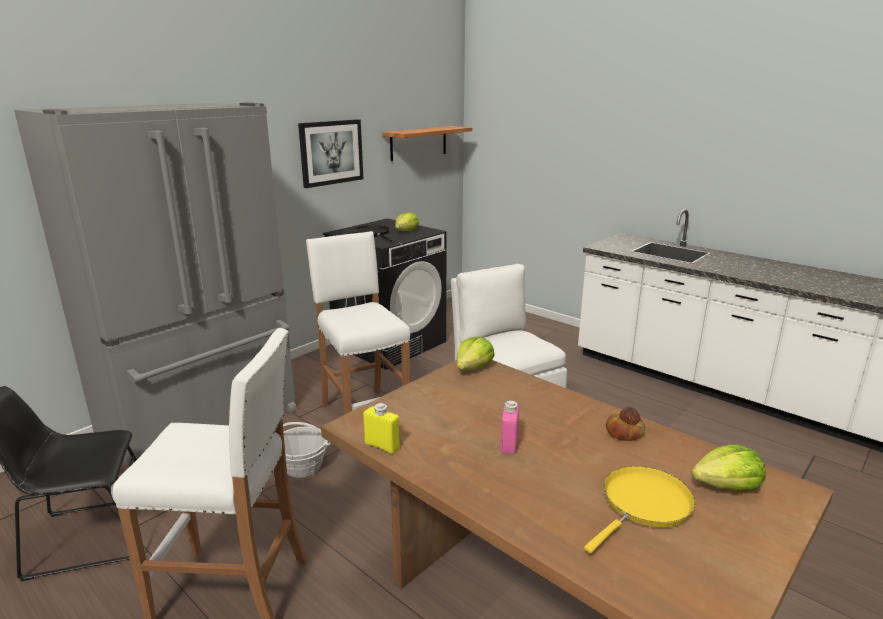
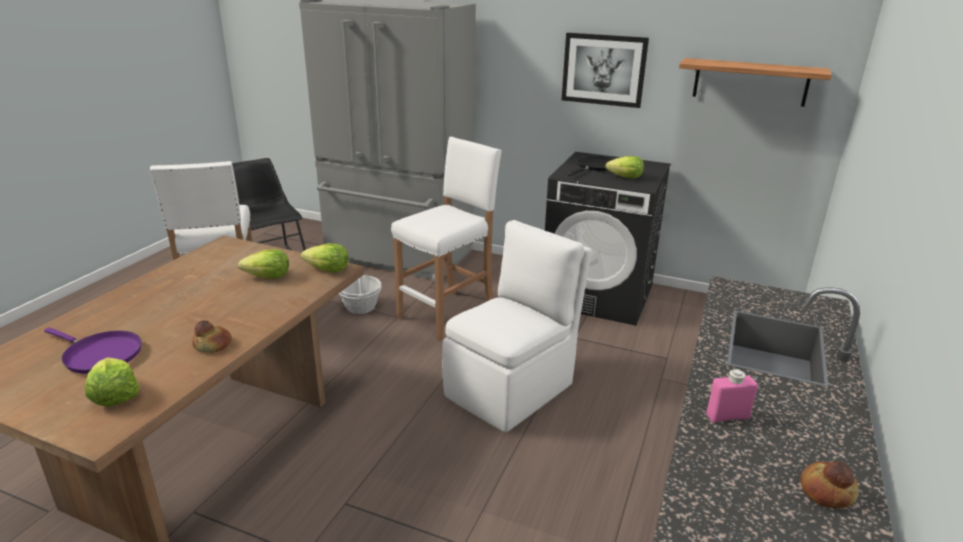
camera: 70 degrees right, 5 degrees up
(382, 446) = (195, 256): yellow bottle -> none
(474, 399) = (268, 277): none -> lettuce
(509, 443) = (196, 297): pink bottle -> pink bottle (727, 416)
(643, 505) = (99, 355): yellow frying pan -> purple frying pan
(796, 269) = (826, 491): none -> bread

